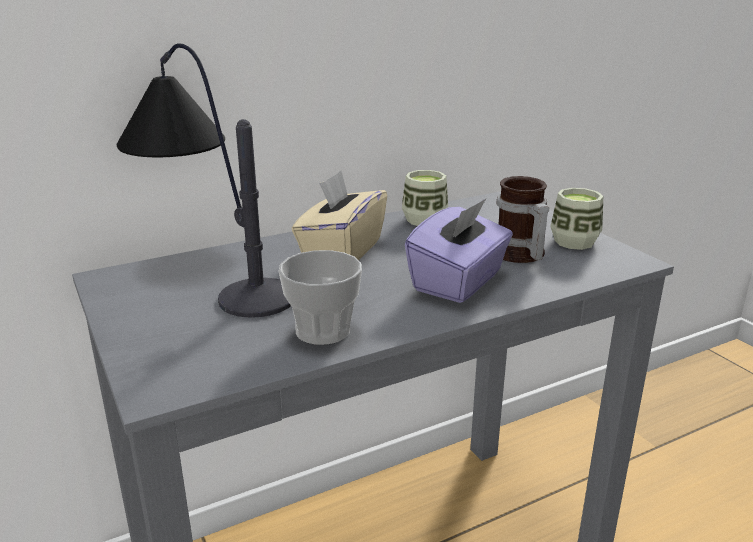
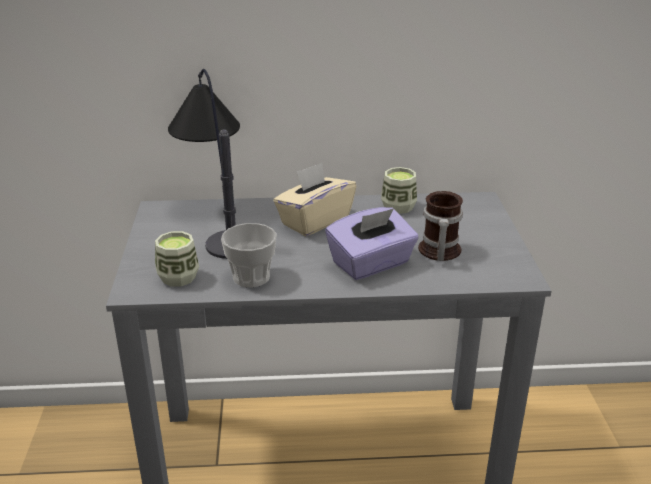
camera: 25 degrees right, 5 degrees up
(574, 242) = (494, 251): cup -> cup (178, 277)

